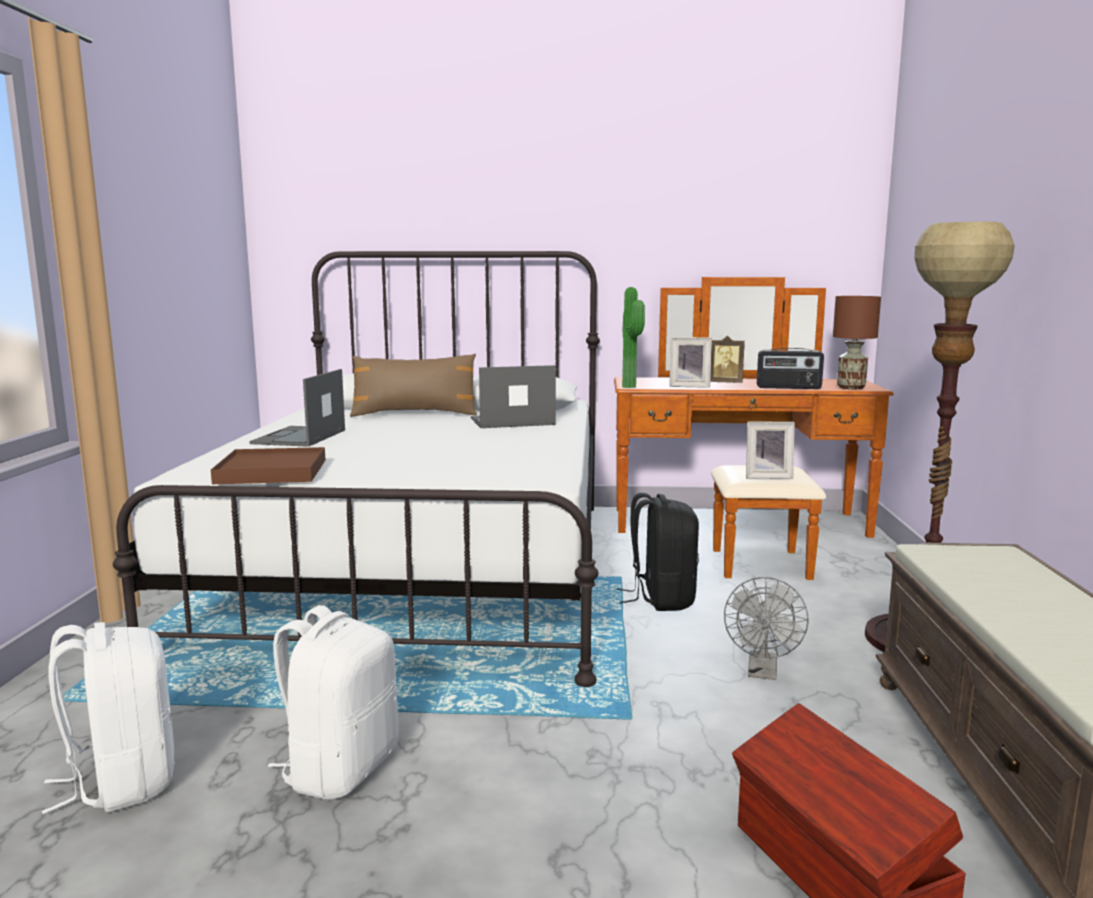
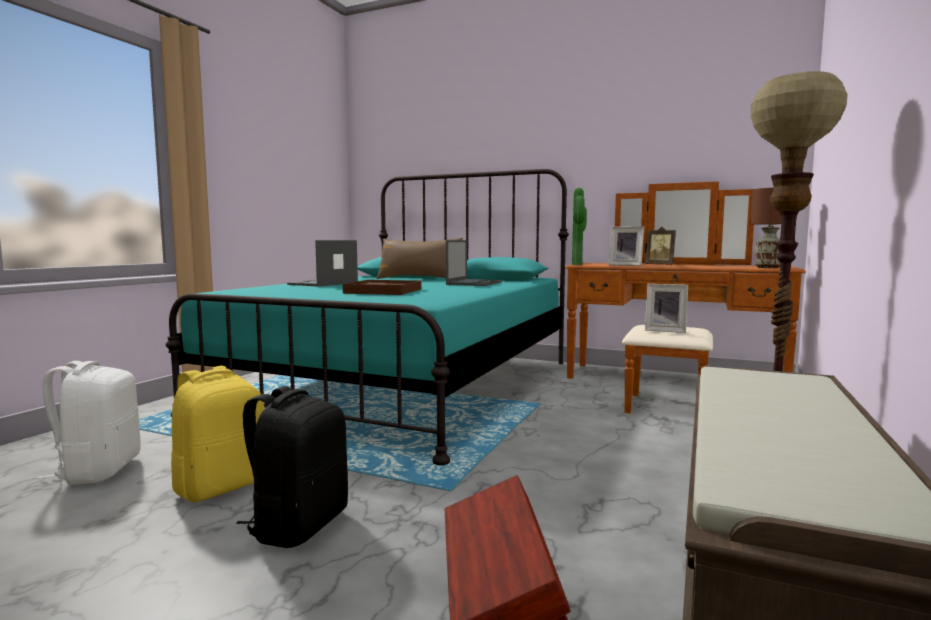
camera: 20 degrees right, 5 degrees down
(272, 471) = (264, 291): brown tray -> brown tray (383, 291)
(340, 769) = (221, 486): white backpack -> yellow backpack
(421, 570) = (404, 385): white bed -> turquoise bed
(511, 421) = (475, 283): laptop -> laptop turned 105 degrees clockwise
(661, 599) = (557, 420): black backpack -> black backpack (298, 525)
(763, 672) = (593, 477): grey fan -> none
(788, 387) = (709, 266): radio -> none

